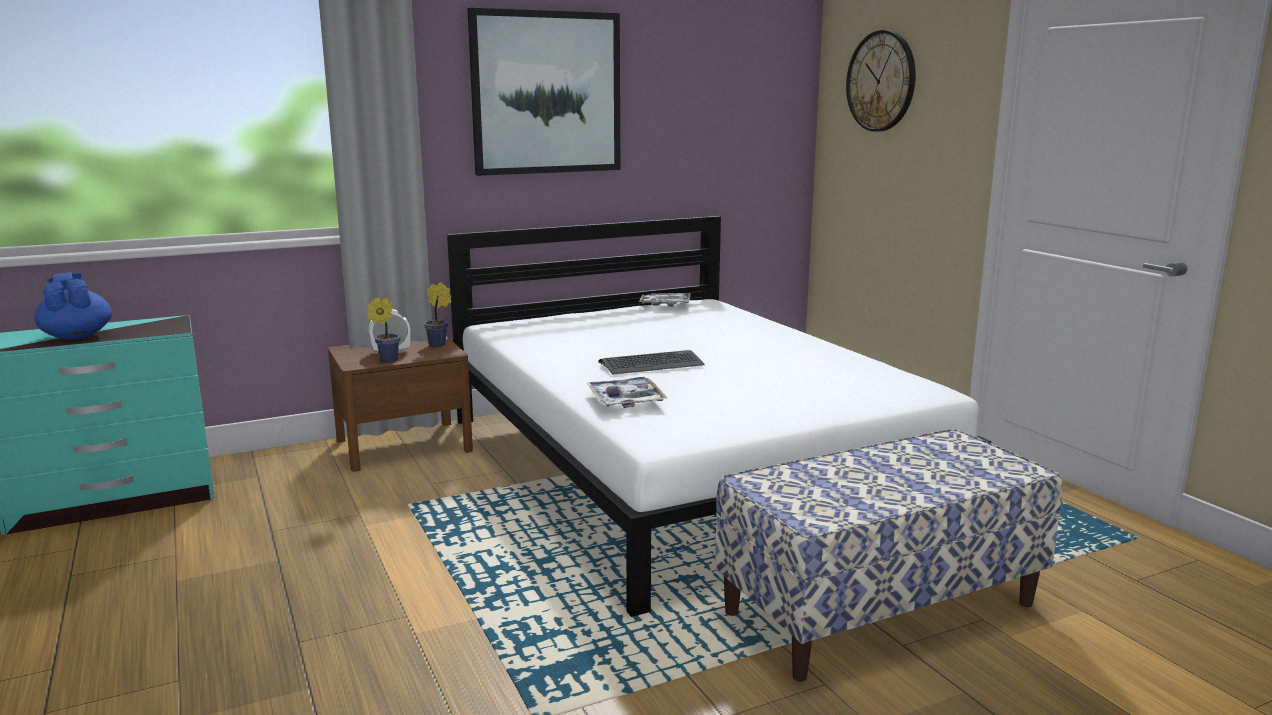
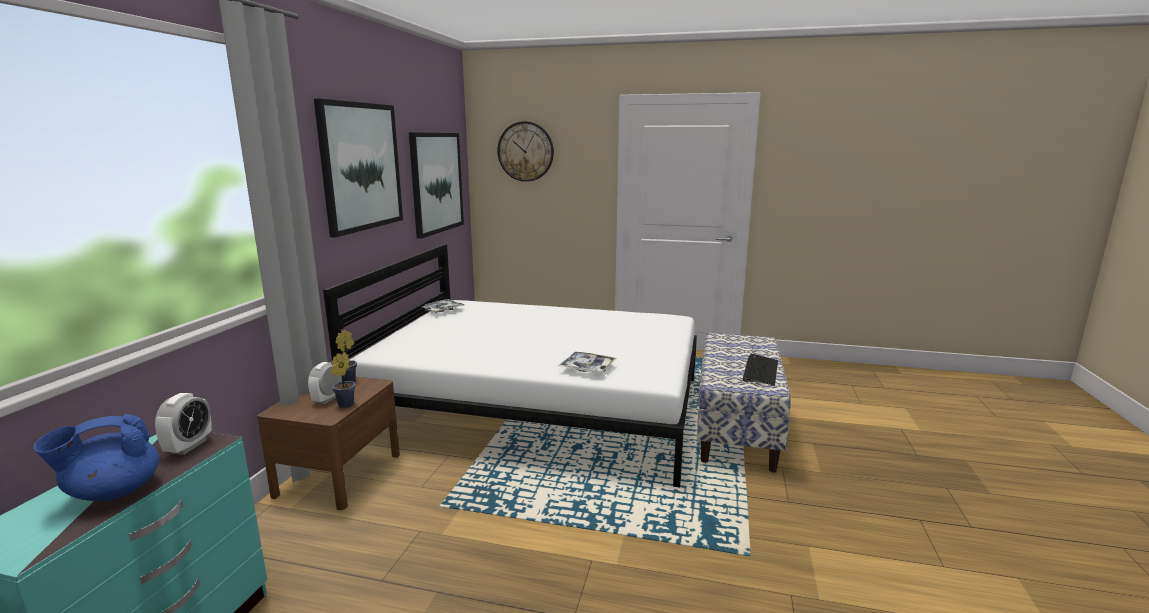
camera: 50 degrees left, 0 degrees up
(77, 336) = (113, 492): blue teapot -> blue teapot turned 45 degrees counterclockwise
(160, 327) = (189, 446): none -> alarm clock
(652, 364) = (540, 345): keyboard -> keyboard (760, 370)
(720, 125) = (436, 182): none -> picture

